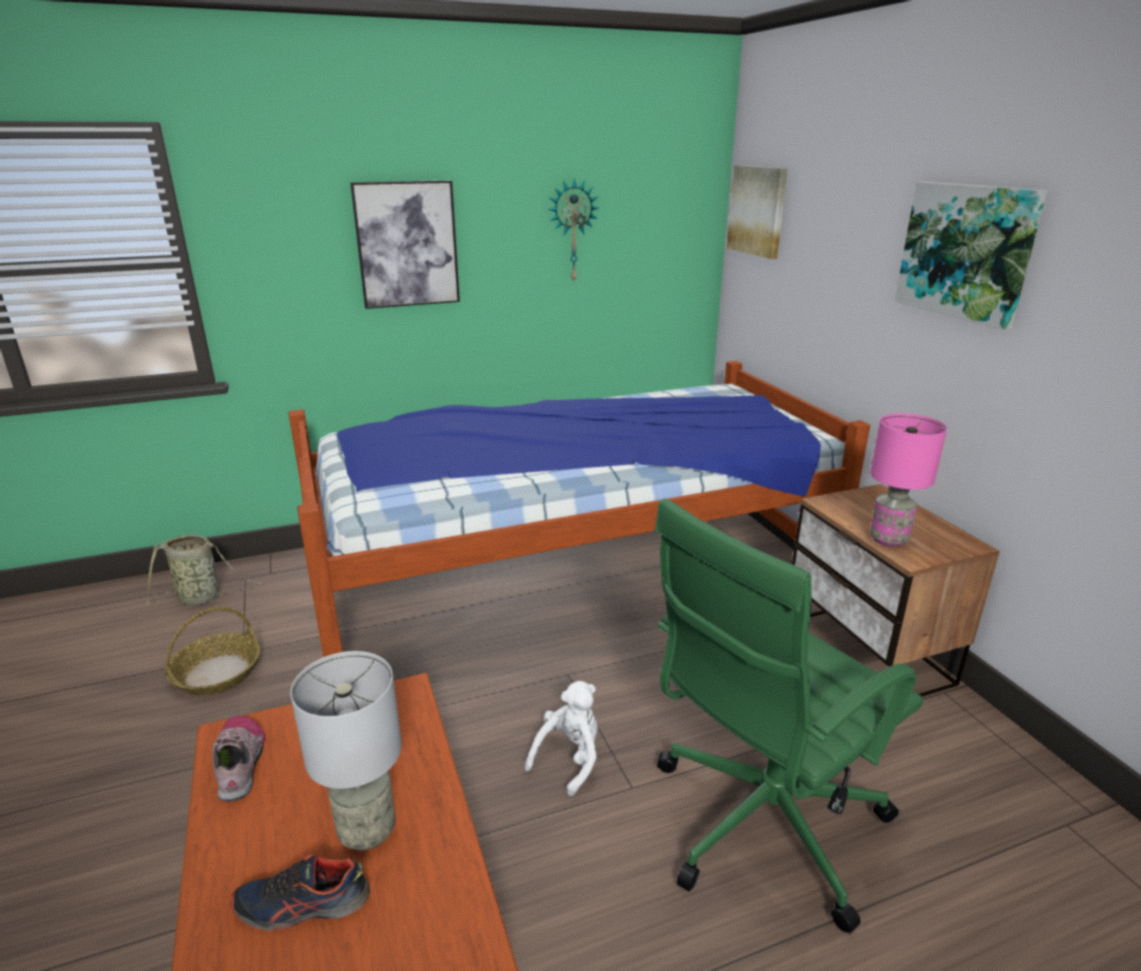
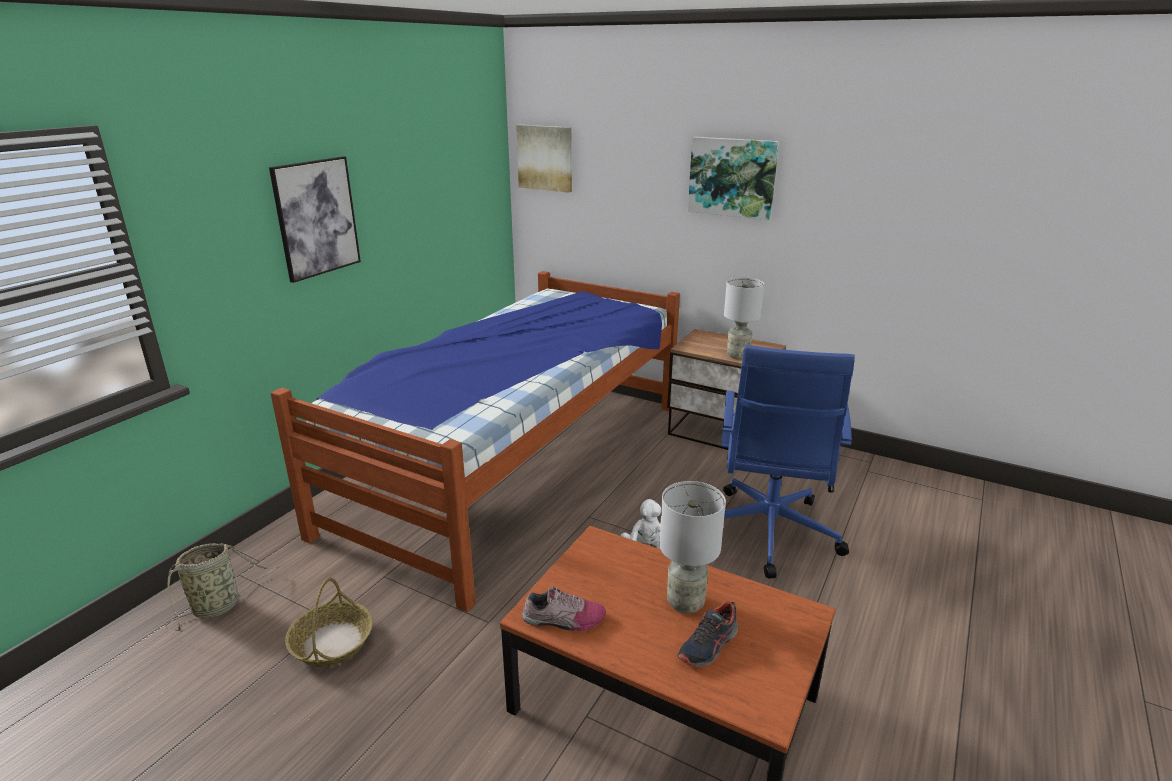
camera: 40 degrees left, 0 degrees up
(241, 761) = (563, 620): shoe -> shoe turned 150 degrees clockwise
(572, 231) = (425, 188): wall clock -> none
(761, 824) = (768, 534): green office chair -> blue office chair
(888, 540) = (738, 356): pink table lamp -> grey table lamp

